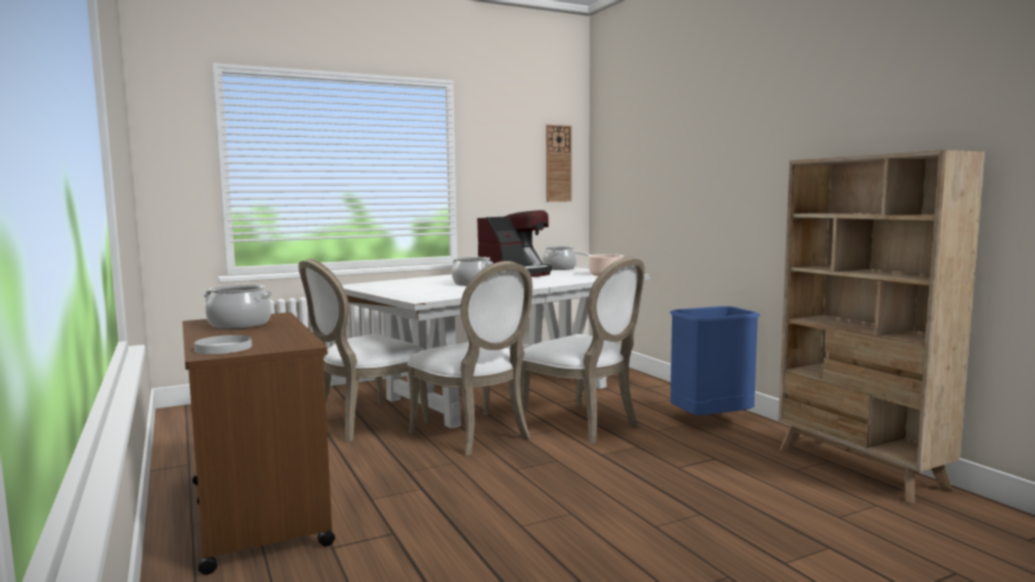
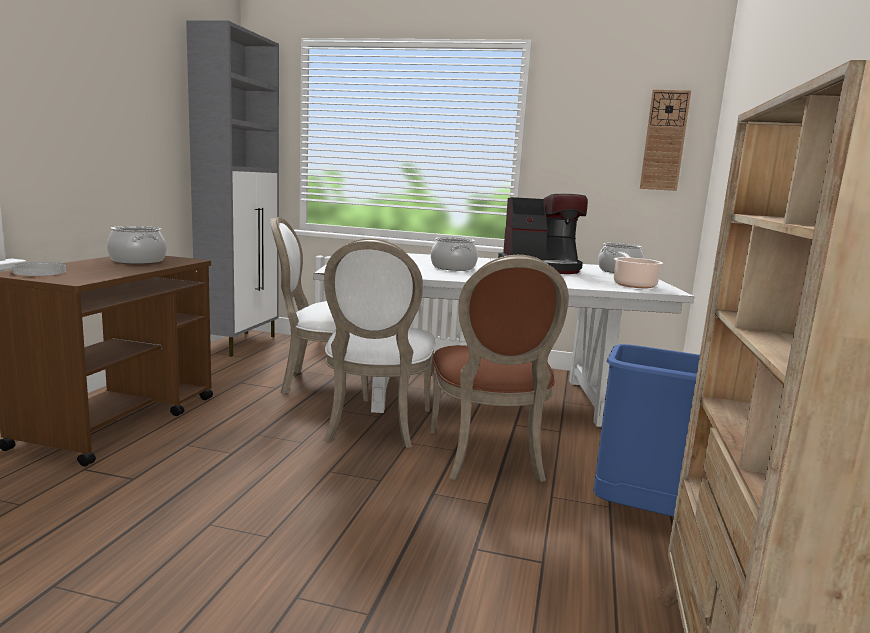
camera: 40 degrees right, 5 degrees up
(190, 421) = (240, 343): none -> grey cabinet
(585, 425) = (489, 457): white chair -> brown chair

